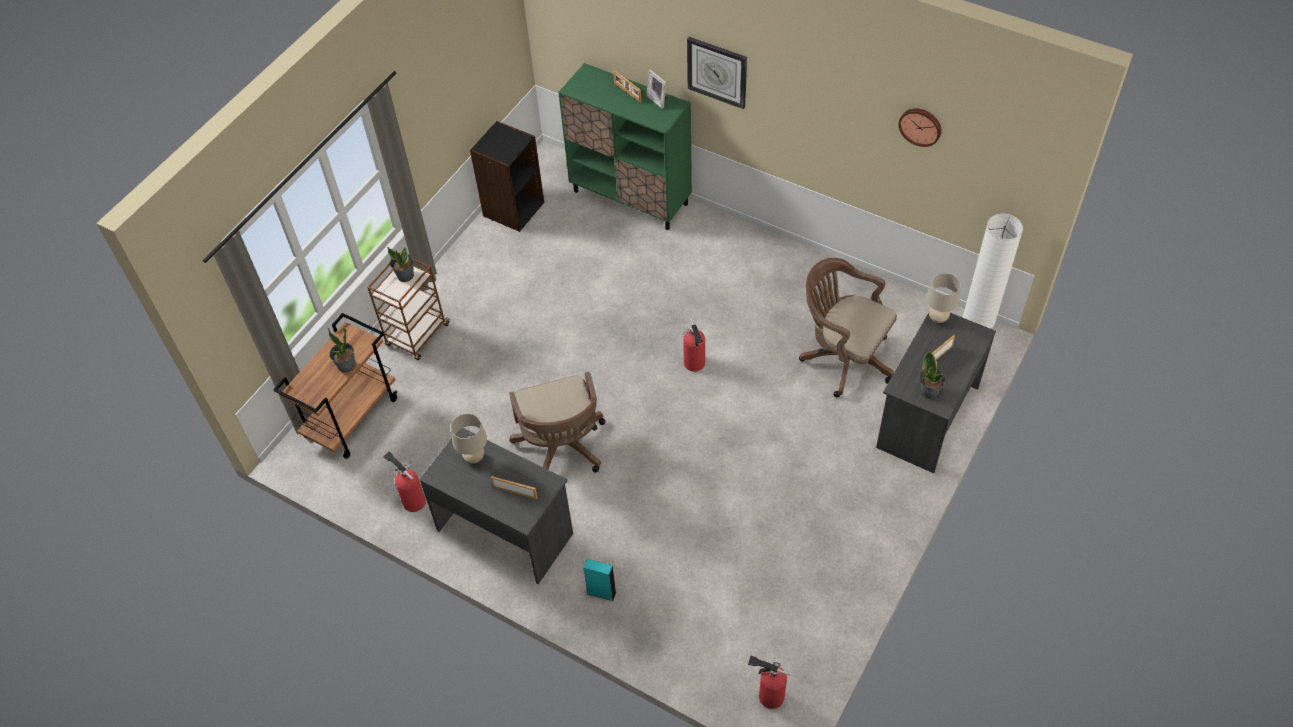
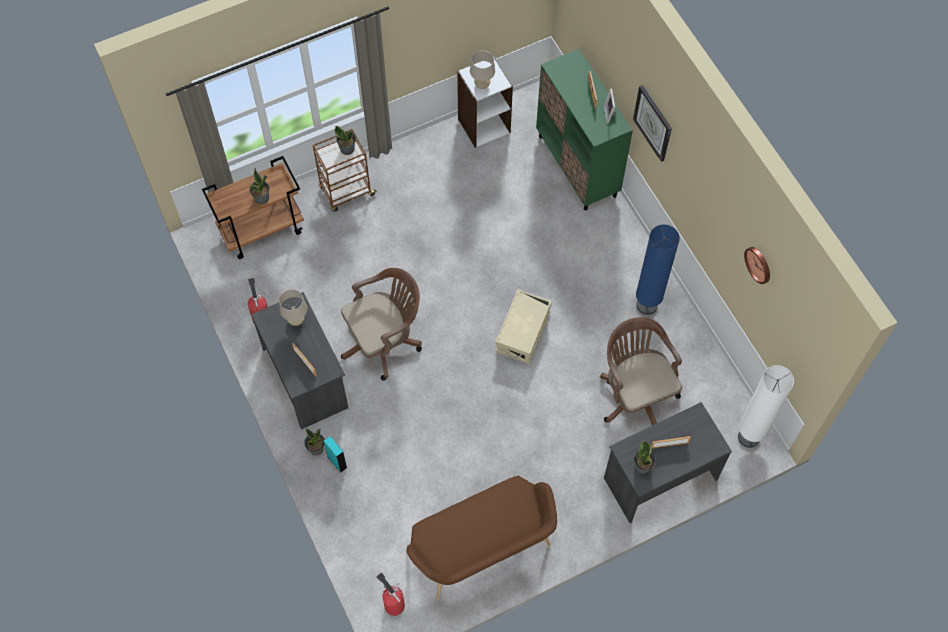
camera: 30 degrees right, 10 degrees up
(513, 208) = (483, 125): black bookcase -> white bookcase
(562, 449) = (384, 341): brown office chair -> brown office chair turned 135 degrees counterclockwise
(569, 593) = (316, 449): none -> potted plant
(694, 365) = (523, 333): fire extinguisher -> beige storage box
(791, 278) = (647, 305): none -> blue floor lamp
(818, 587) = (483, 552): none -> brown bench
(938, 318) = (696, 414): beige table lamp -> beige table lamp (482, 85)

